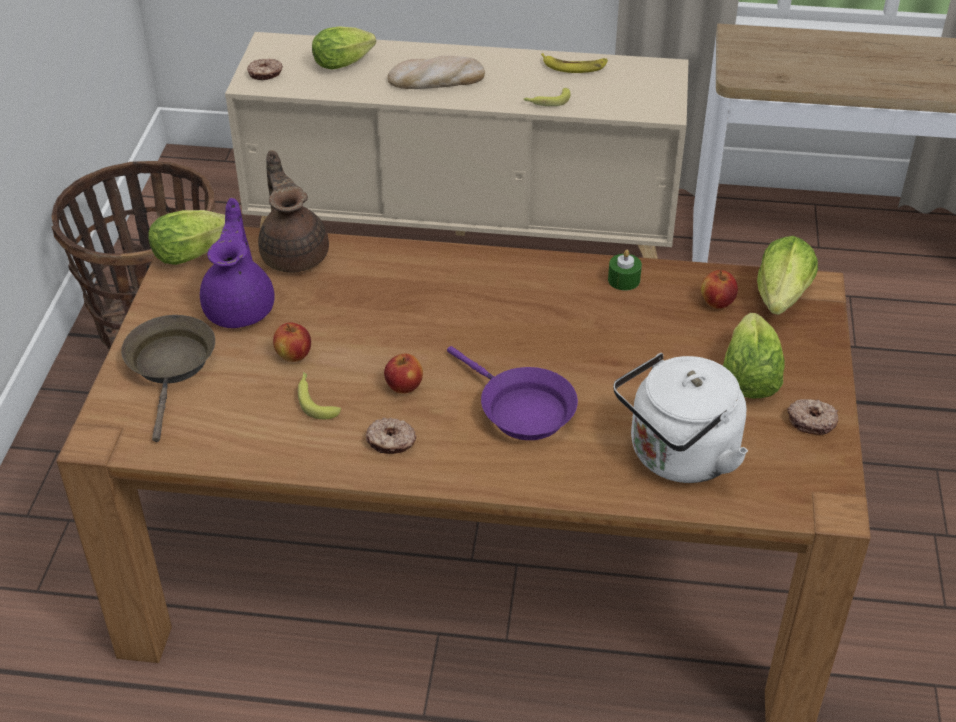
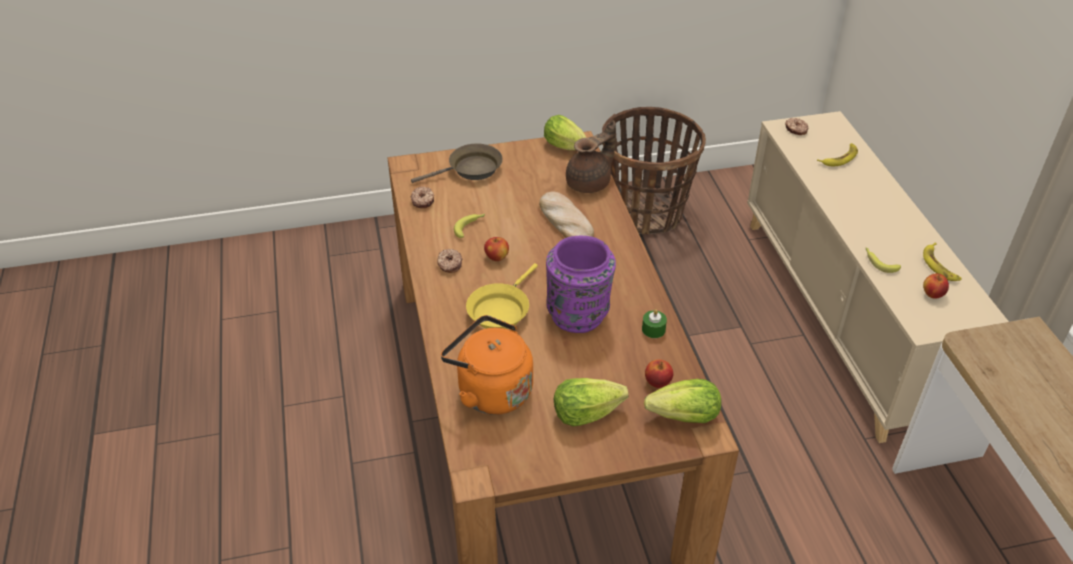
camera: 70 degrees right, 0 degrees up
(241, 307) = (531, 178): purple teapot -> none
(294, 355) = (501, 209): apple -> apple (932, 294)
(346, 63) = (839, 158): lettuce -> banana
(436, 79) = (858, 202): bread -> bread (564, 220)
(521, 410) = (500, 310): purple frying pan -> yellow frying pan
(566, 337) = (579, 315): none -> purple vase
(678, 457) = (490, 390): white kettle -> orange kettle
(811, 421) = (557, 454): donut -> donut (423, 201)

